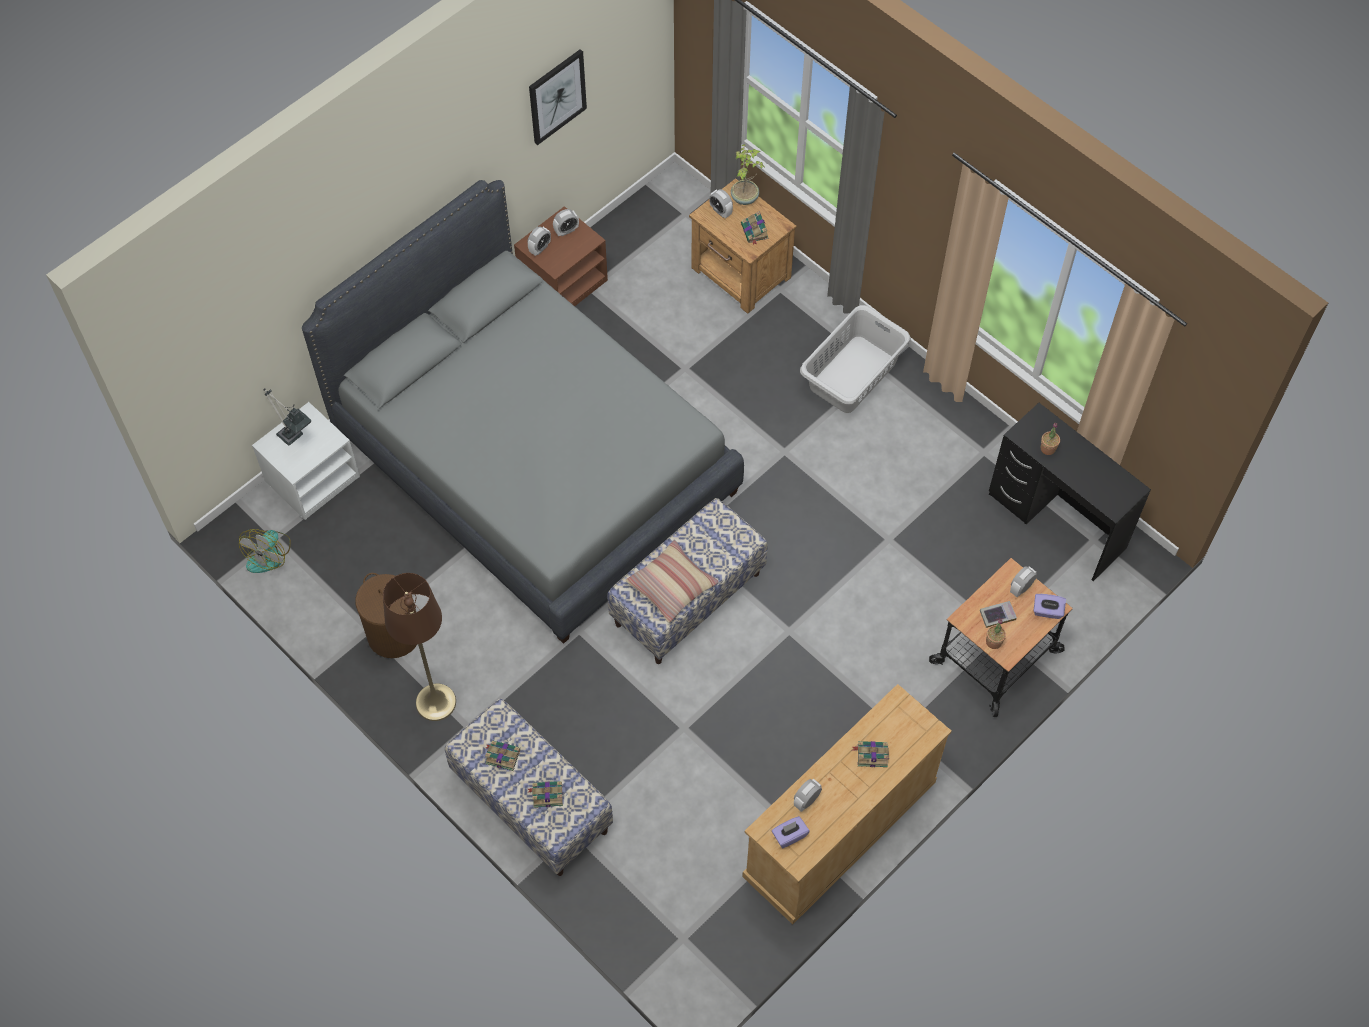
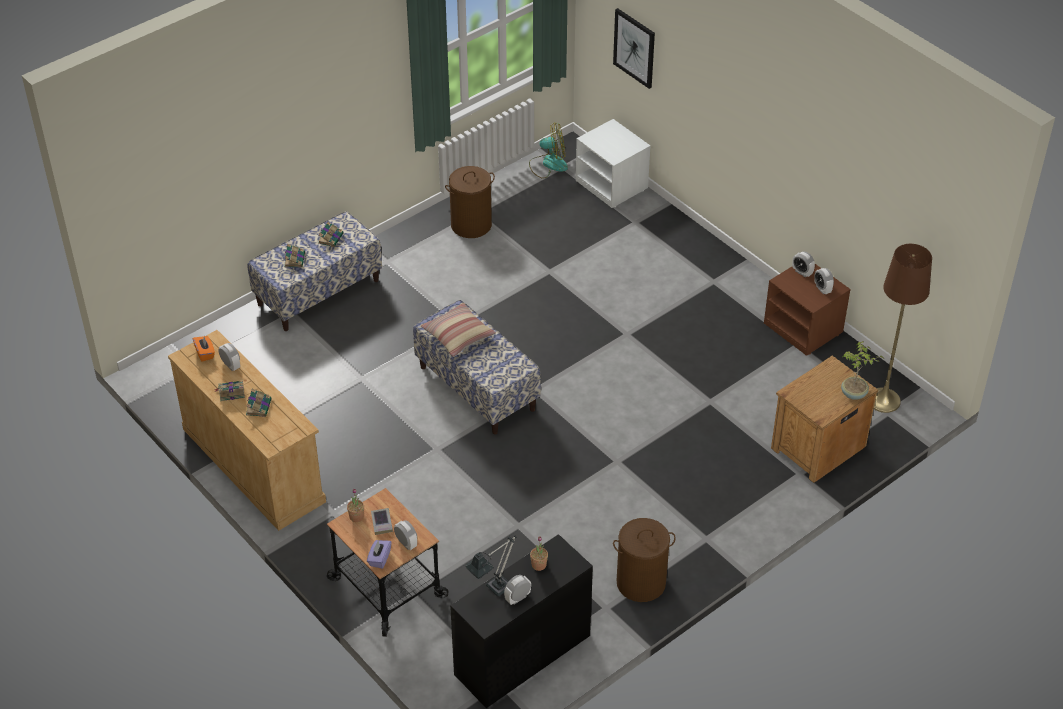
camera: 95 degrees right, 15 degrees down
(269, 554) = (548, 164): fan -> fan turned 150 degrees clockwise
(294, 438) = (617, 138): table lamp -> table lamp (494, 589)
(435, 702) = (411, 245): brown floor lamp -> brown floor lamp (883, 400)
(535, 461) = (618, 304): grey bed -> none
(557, 96) = (873, 182): picture -> picture (634, 48)
(720, 211) = (836, 376): alarm clock -> alarm clock (517, 598)
(754, 231) = (813, 398): book -> book (231, 392)
(789, 836) = (205, 353): purple tissue box -> orange tissue box
(853, 374) = (699, 518): grey laundry basket -> none
(946, 423) = (640, 583): none -> brown laundry basket

